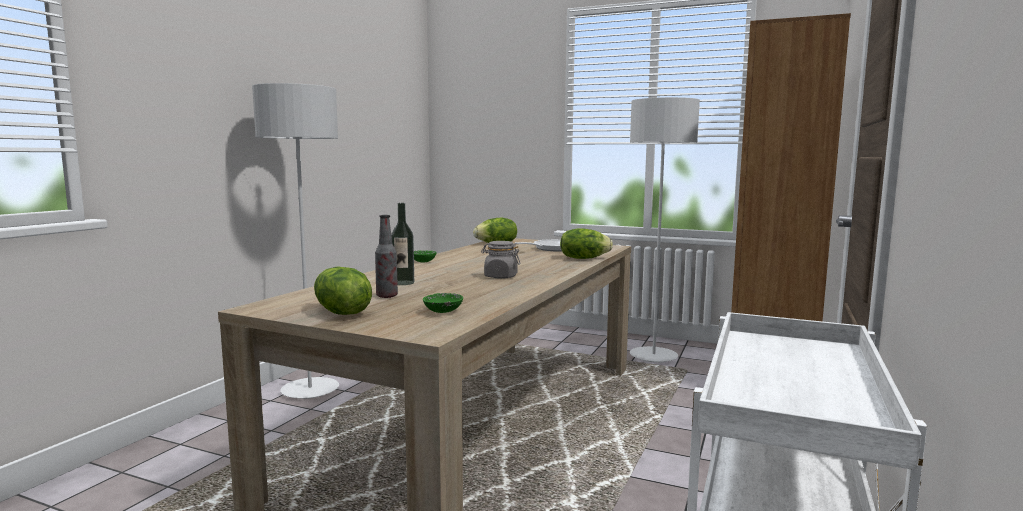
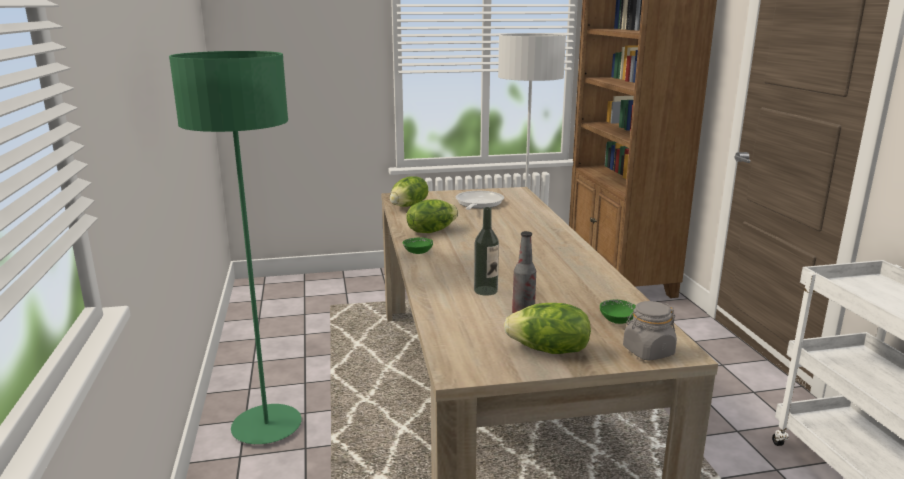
camera: 35 degrees left, 10 degrees up
(310, 390) = (267, 427): grey floor lamp -> green floor lamp
(500, 276) = (539, 258): grey jar -> grey jar (648, 351)
(583, 258) = (536, 214): lettuce -> lettuce (431, 231)

